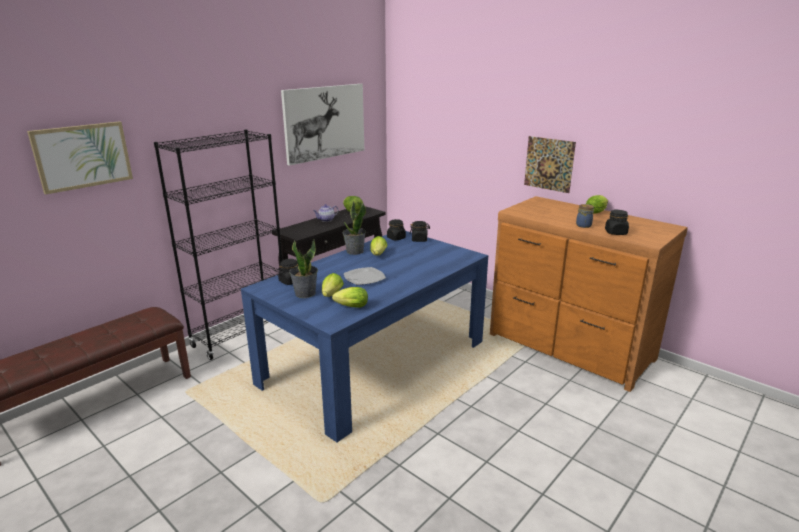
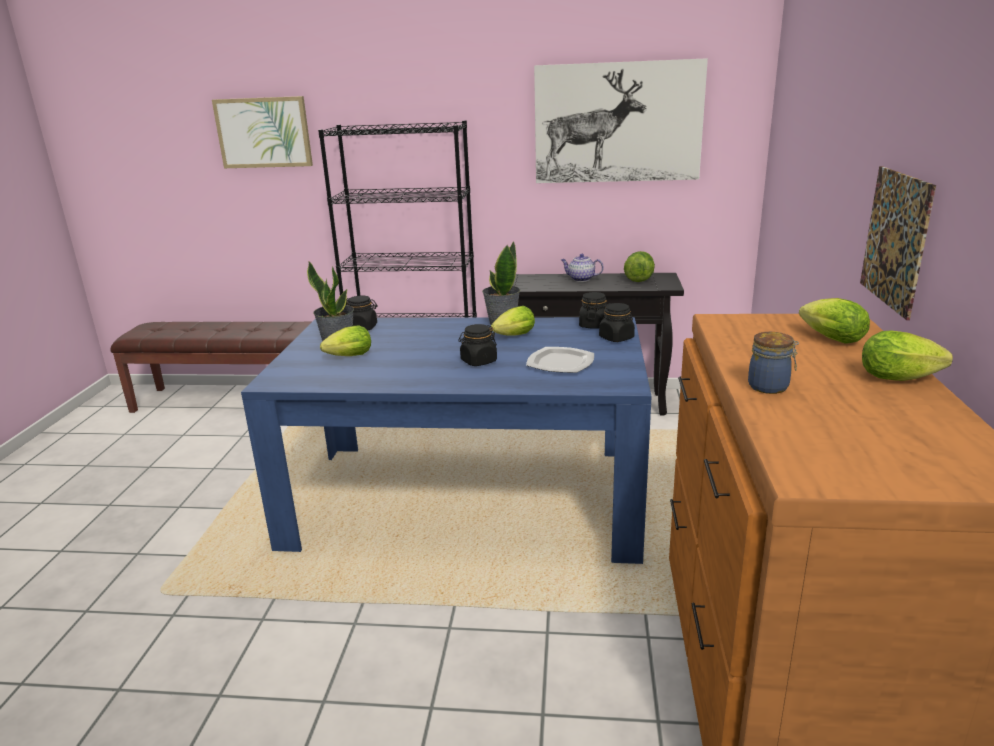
camera: 55 degrees right, 0 degrees up
(350, 307) = (327, 375): lettuce -> lettuce (828, 338)
(365, 278) = (426, 354): plate -> plate (561, 363)
(616, 233) = (790, 425): black jar -> black jar (478, 361)

